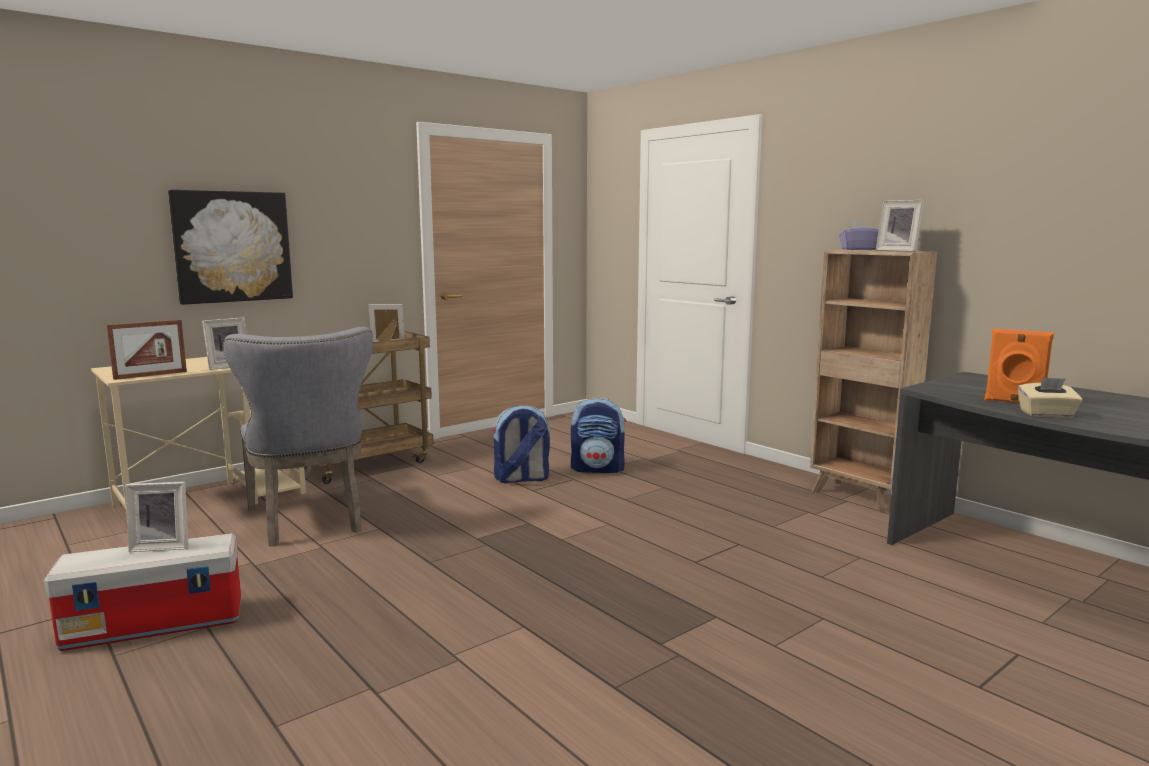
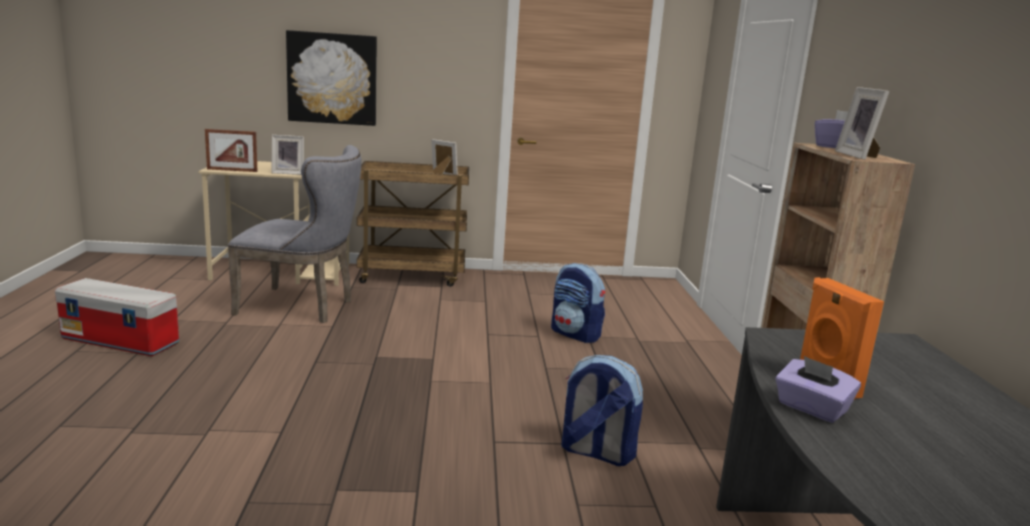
camera: 35 degrees right, 5 degrees up
(162, 546) = (129, 289): picture frame -> none
(310, 522) = (303, 307): grey chair -> grey chair turned 90 degrees counterclockwise
(521, 479) = (497, 322): backpack -> backpack (595, 452)
(1047, 414) = (811, 409): beige tissue box -> purple tissue box

